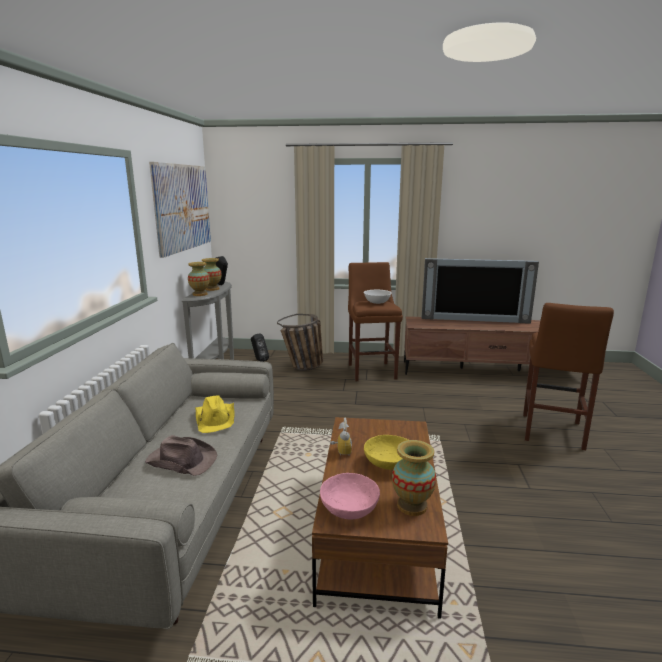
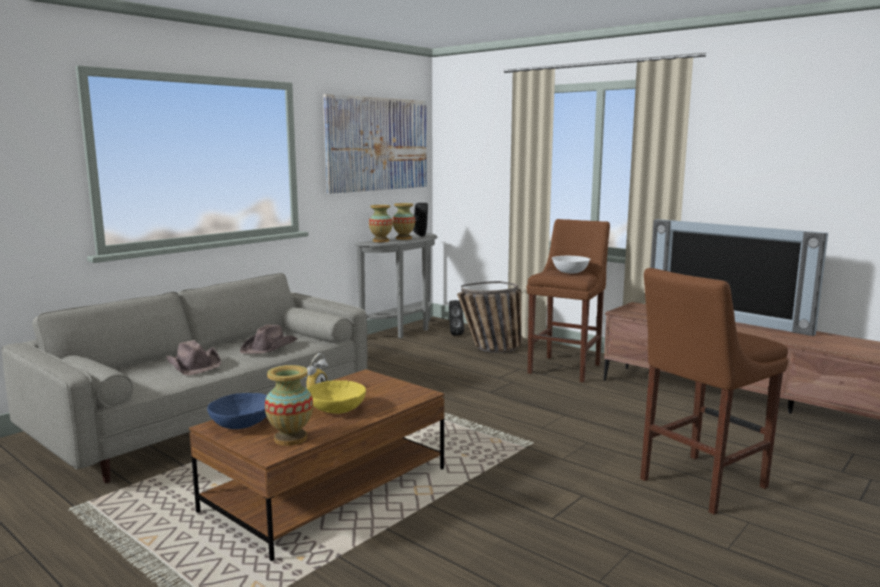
camera: 35 degrees right, 5 degrees down
(216, 418) = (270, 347): yellow hat -> brown hat
(350, 508) = (242, 424): pink bowl -> blue bowl

